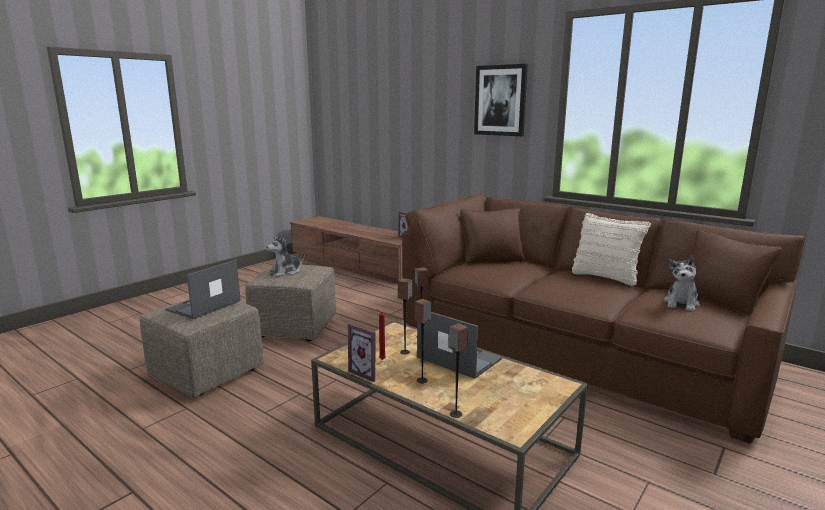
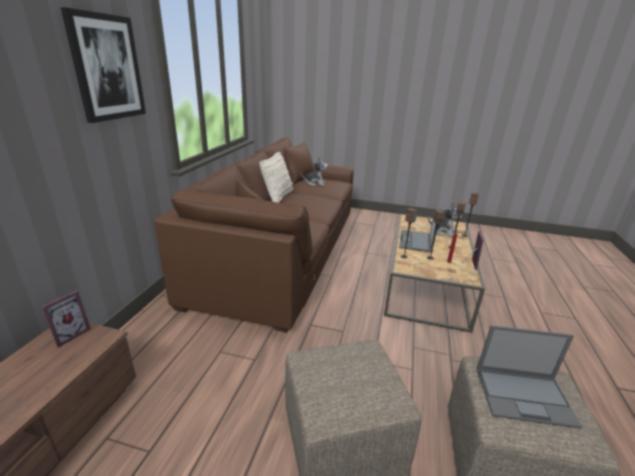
camera: 115 degrees left, 10 degrees up
(286, 272) = (353, 382): plush toy -> plush toy (443, 232)

